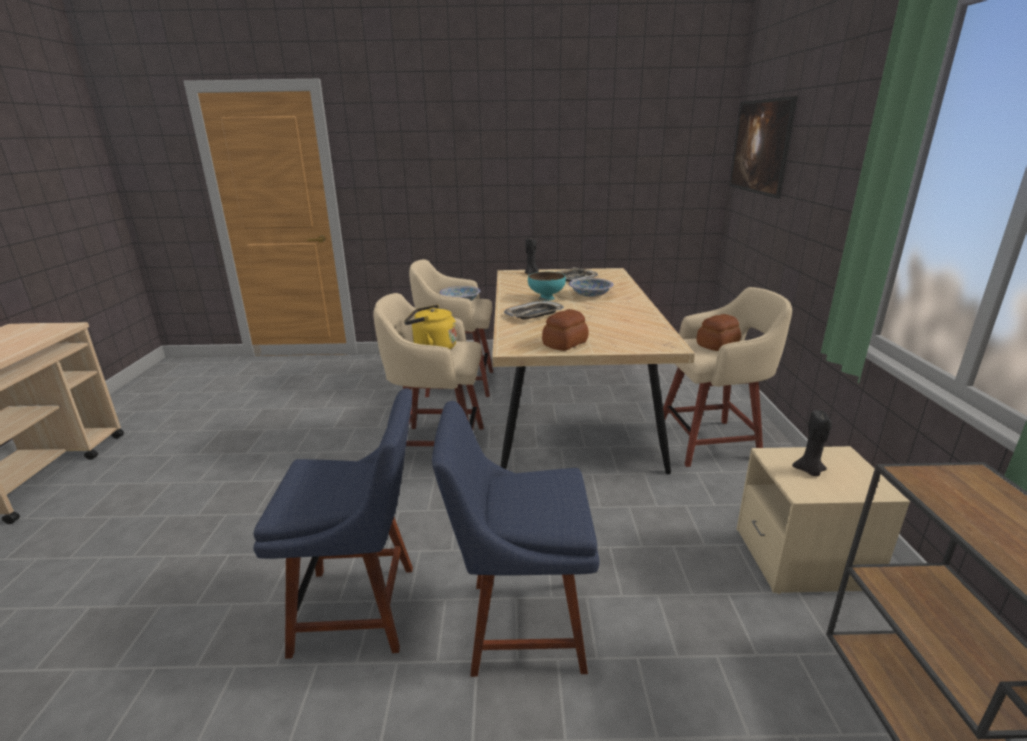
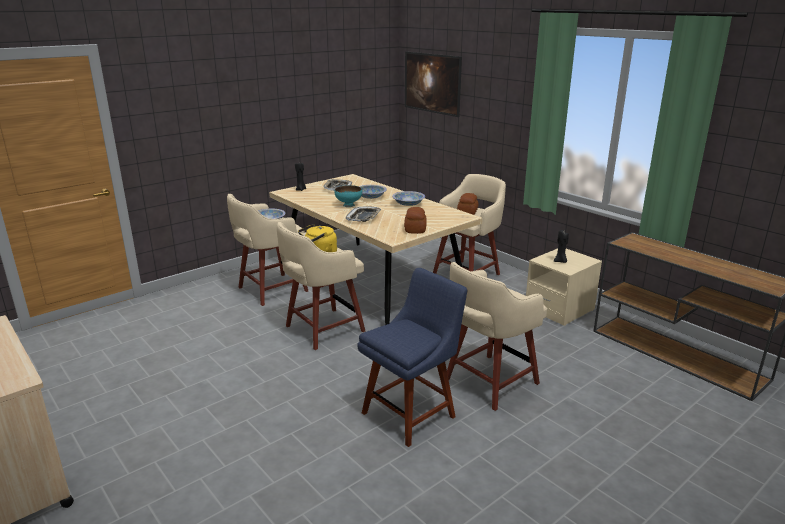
camera: 40 degrees left, 0 degrees up
(518, 625) = (489, 382): blue chair -> beige stool
(620, 312) = (408, 204): none -> bowl

